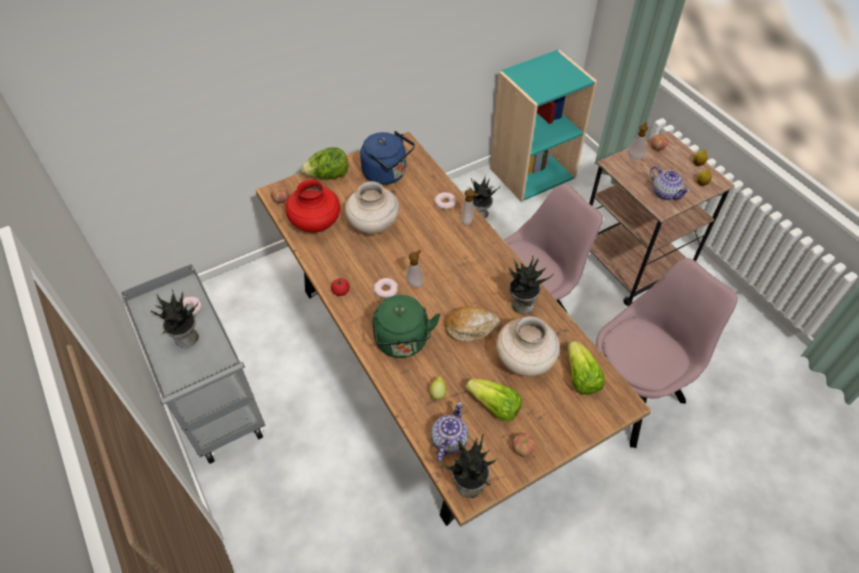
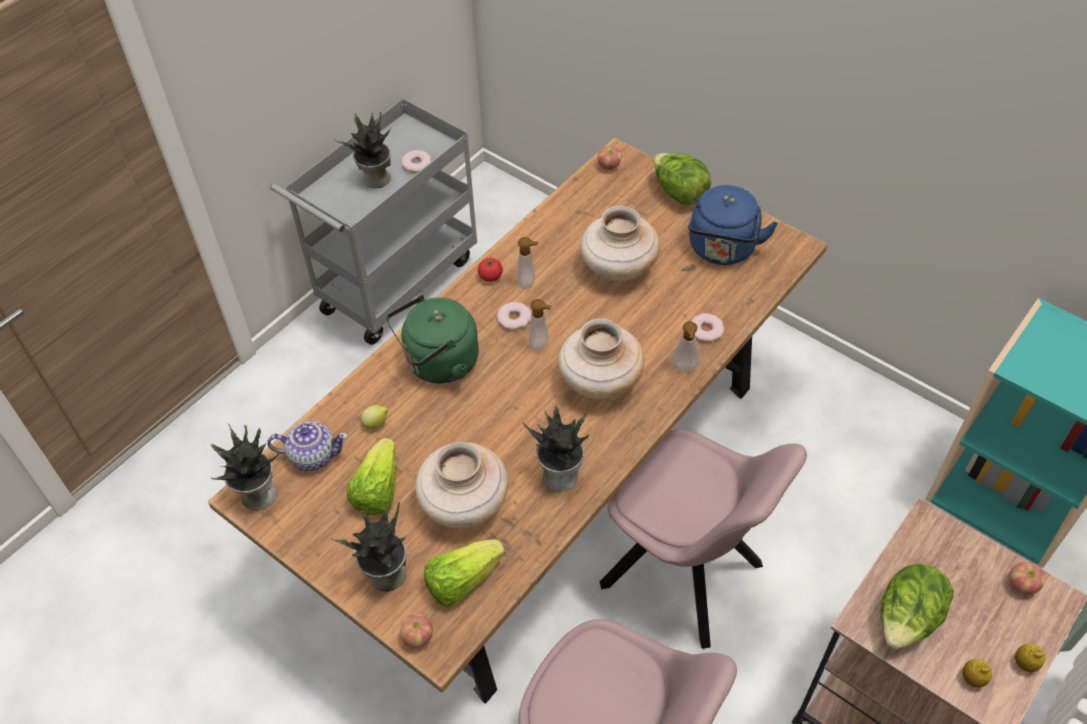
camera: 70 degrees right, 0 degrees up
(316, 223) = (588, 213): red vase -> none
(459, 263) = (599, 382): none -> beige vase
(471, 327) = (493, 428): bread -> none
(480, 214) = (860, 451): potted plant -> potted plant (386, 575)
(522, 449) = (324, 538): apple -> apple (417, 637)
(635, 156) = (972, 552): soap dispenser -> soap dispenser (528, 283)
(665, 193) = (907, 619): teapot -> lettuce

